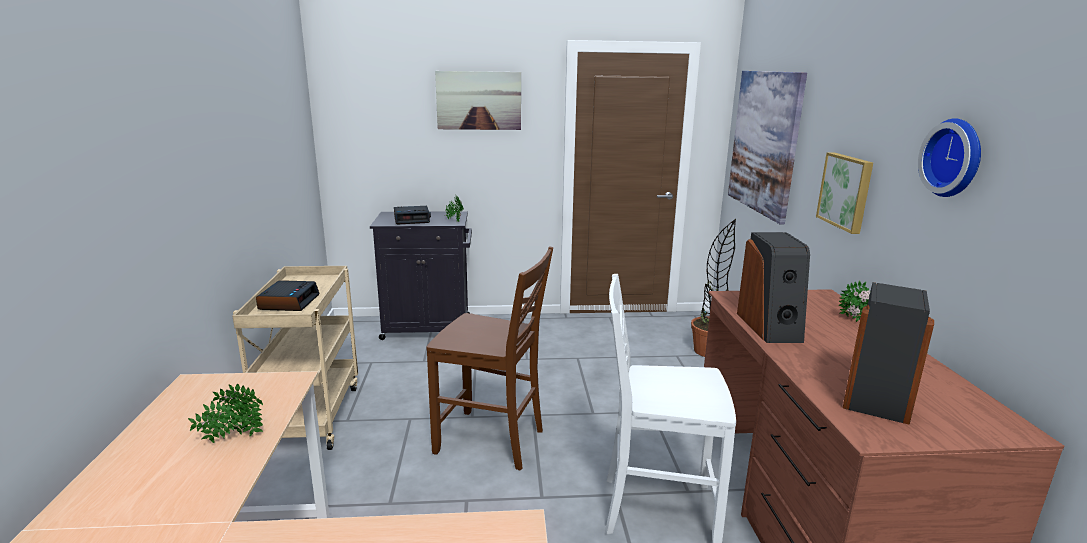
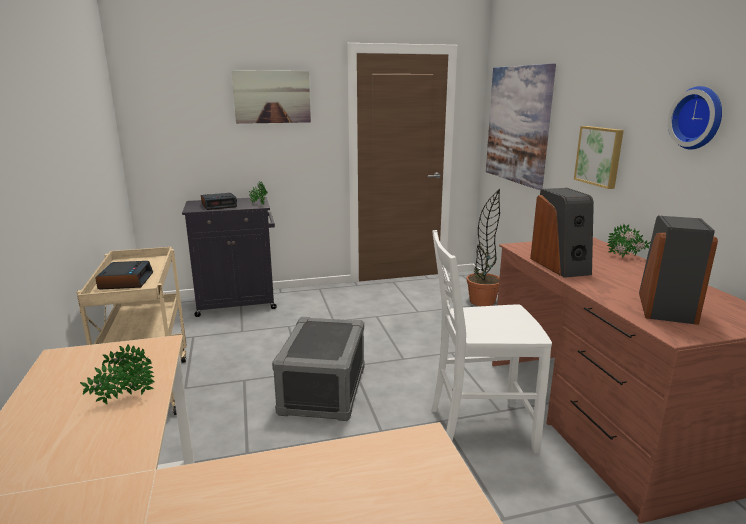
camera: 10 degrees left, 0 degrees up
(492, 441) = (324, 390): brown chair -> grey storage box

